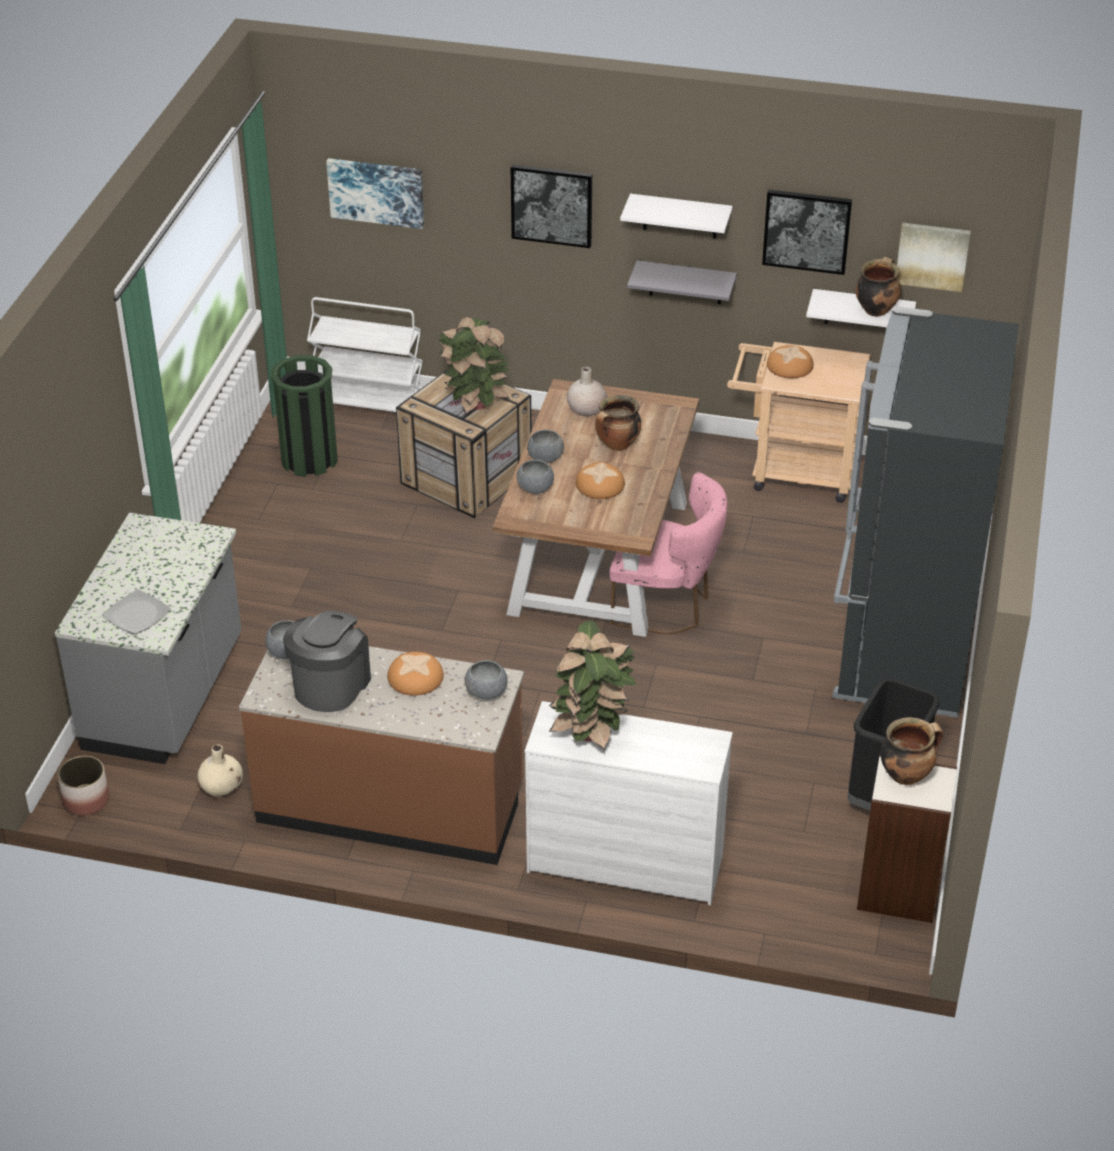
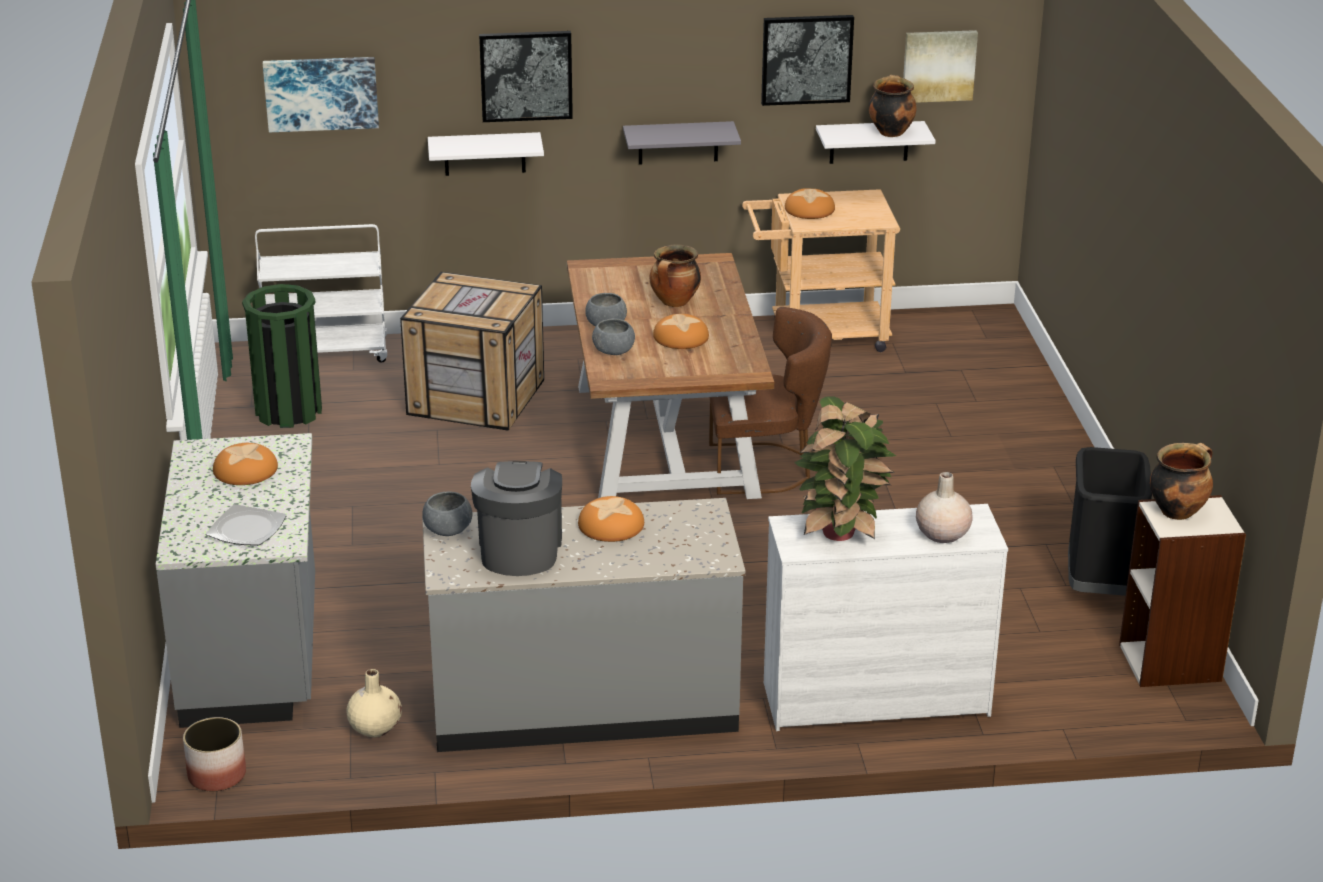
camera: 20 degrees left, 10 degrees down
(166, 555) = (246, 470): none -> bread
(391, 805) = (583, 702): brown counter -> grey counter
(474, 403) = (485, 301): potted plant -> none
(486, 692) = (698, 523): grey bowl -> none
(586, 409) = (620, 279): beige vase -> beige vase (942, 534)
(667, 605) = (765, 468): pink chair -> brown chair
(680, 216) = (669, 65): white shelf -> white shelf (484, 154)
(901, 646) = (1025, 457): black fridge -> none

